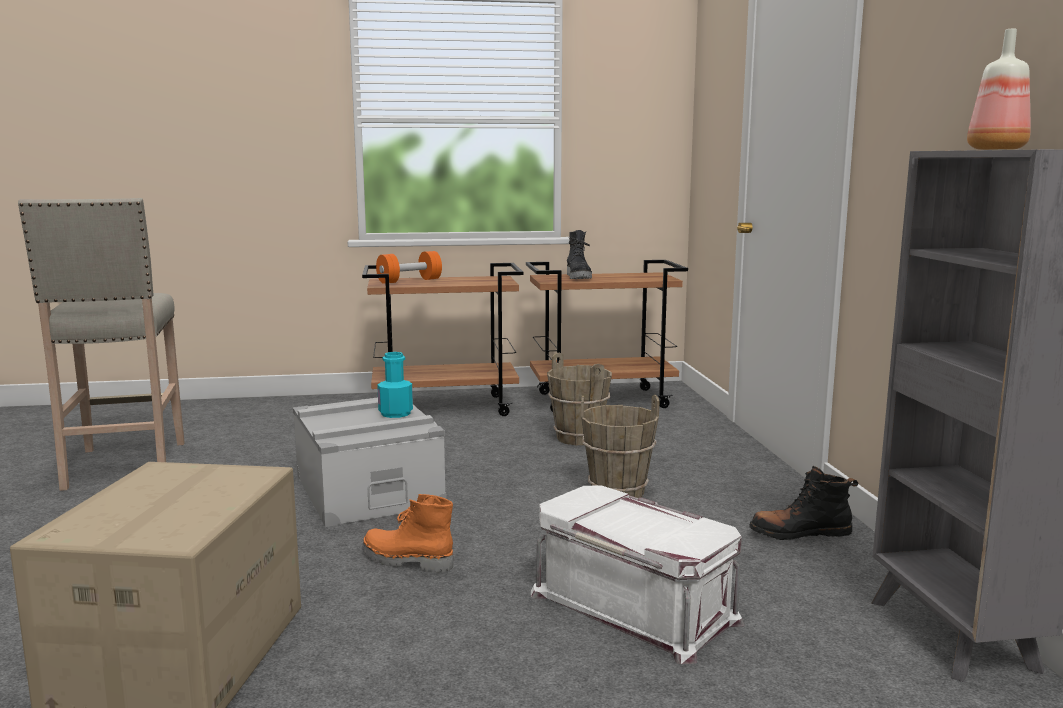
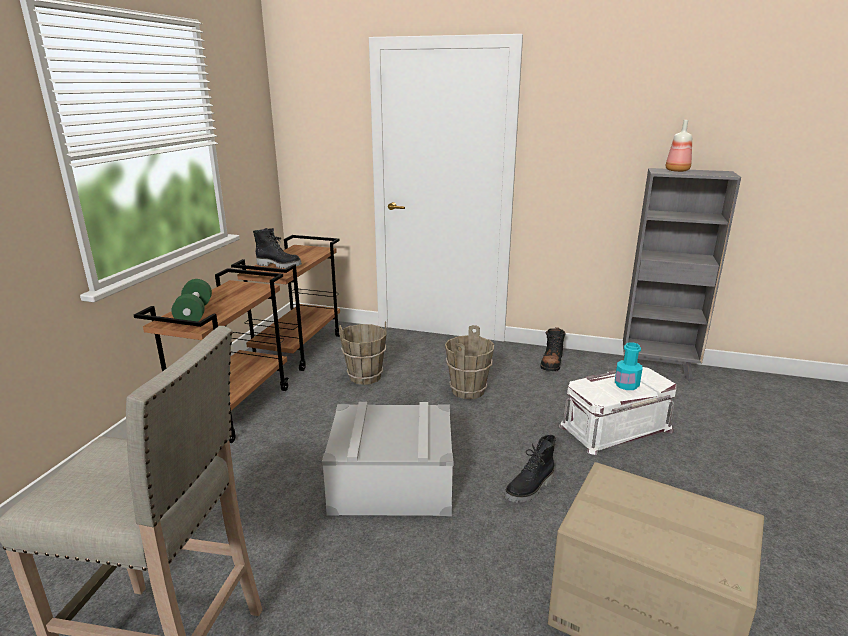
camera: 65 degrees left, 10 degrees up
(395, 413) = (391, 415): turquoise bottle -> turquoise bottle (626, 385)
(406, 561) = (530, 489): orange boot -> black boot
(409, 281) = (194, 314): orange dumbbell -> green dumbbell

